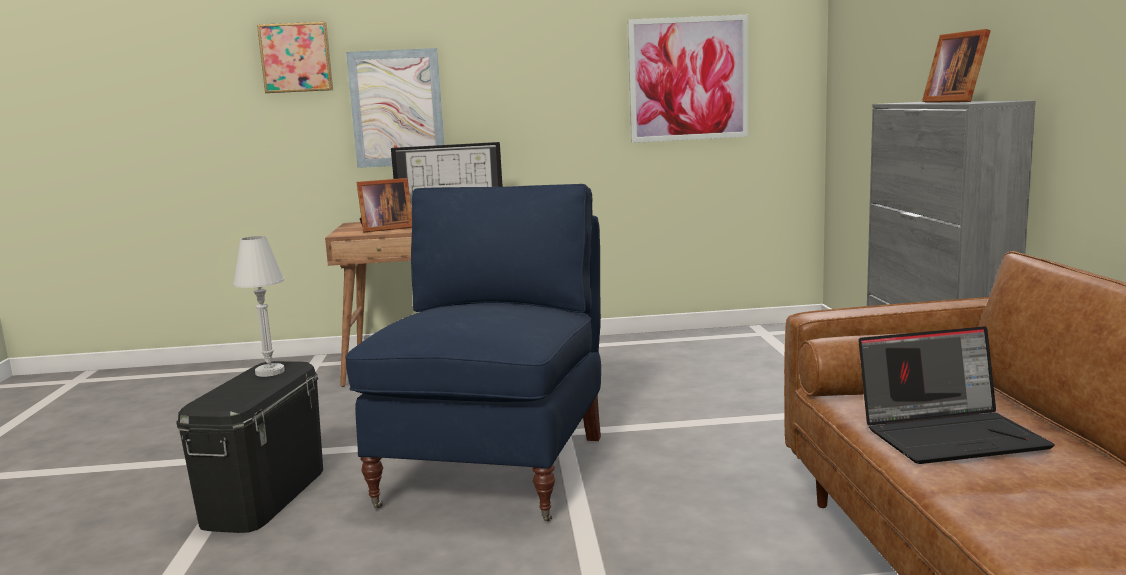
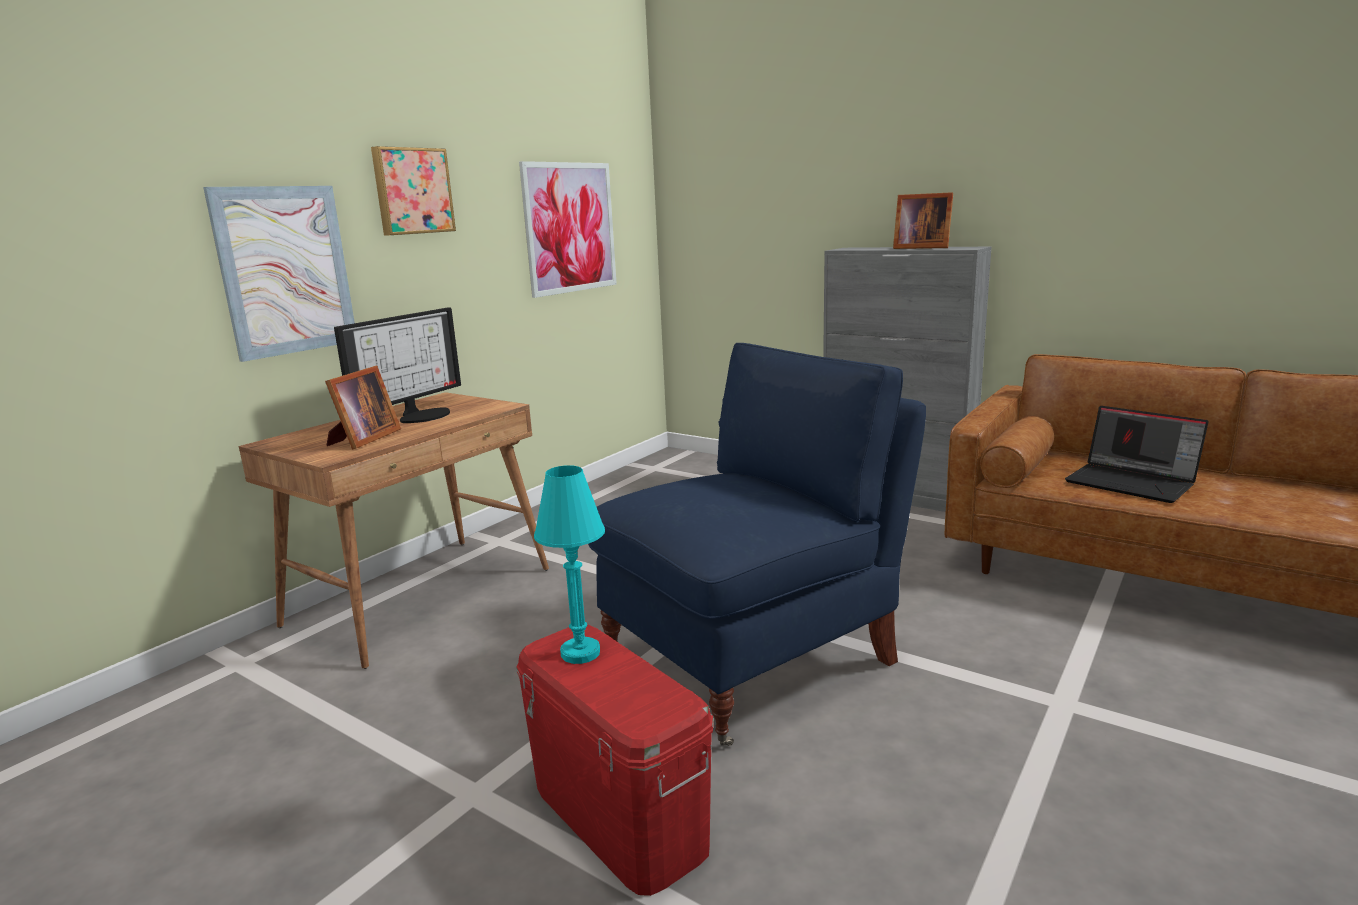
camera: 50 degrees left, 5 degrees up
(264, 496) = (618, 816): black storage box -> red storage box
(270, 372) = (580, 653): white table lamp -> turquoise table lamp
(296, 58) = (119, 194): picture -> picture (412, 191)
(496, 469) = (754, 659): blue armchair -> blue armchair turned 90 degrees clockwise
(951, 435) = (1133, 482): laptop -> laptop turned 105 degrees clockwise

